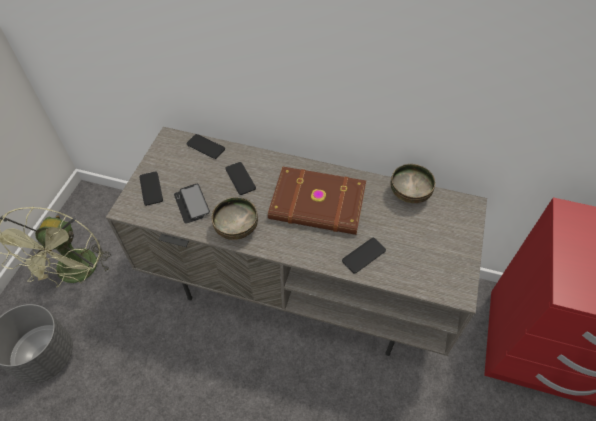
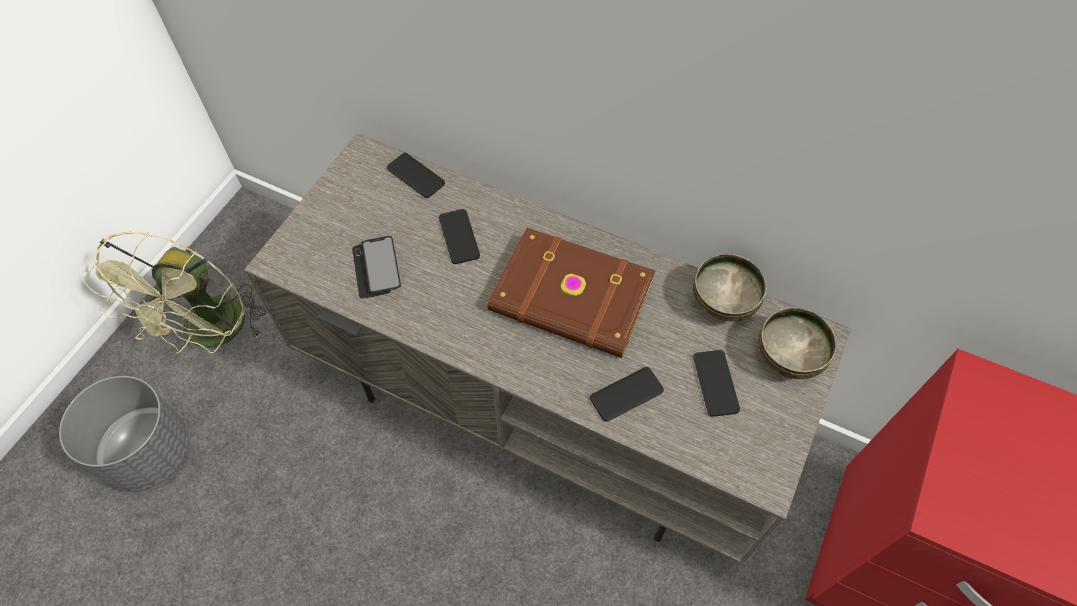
camera: 10 degrees right, 5 degrees up
(151, 188) = (320, 233): phone -> phone (715, 383)
(237, 228) = (438, 318): bowl -> bowl (790, 356)

